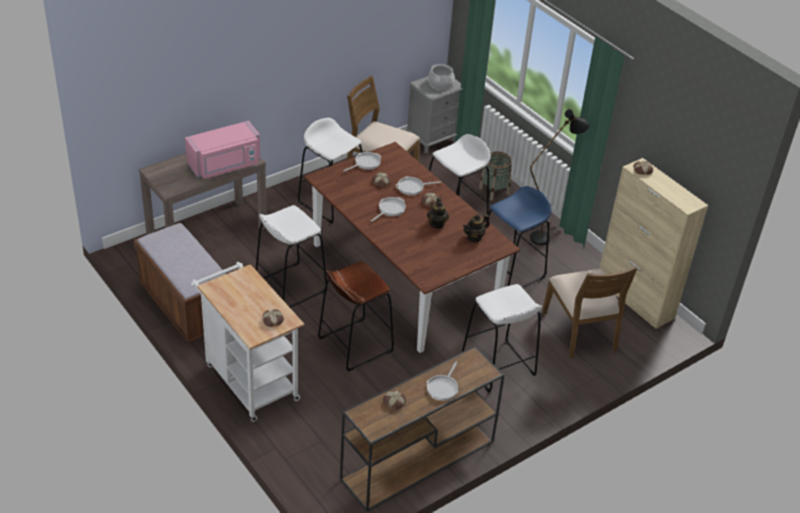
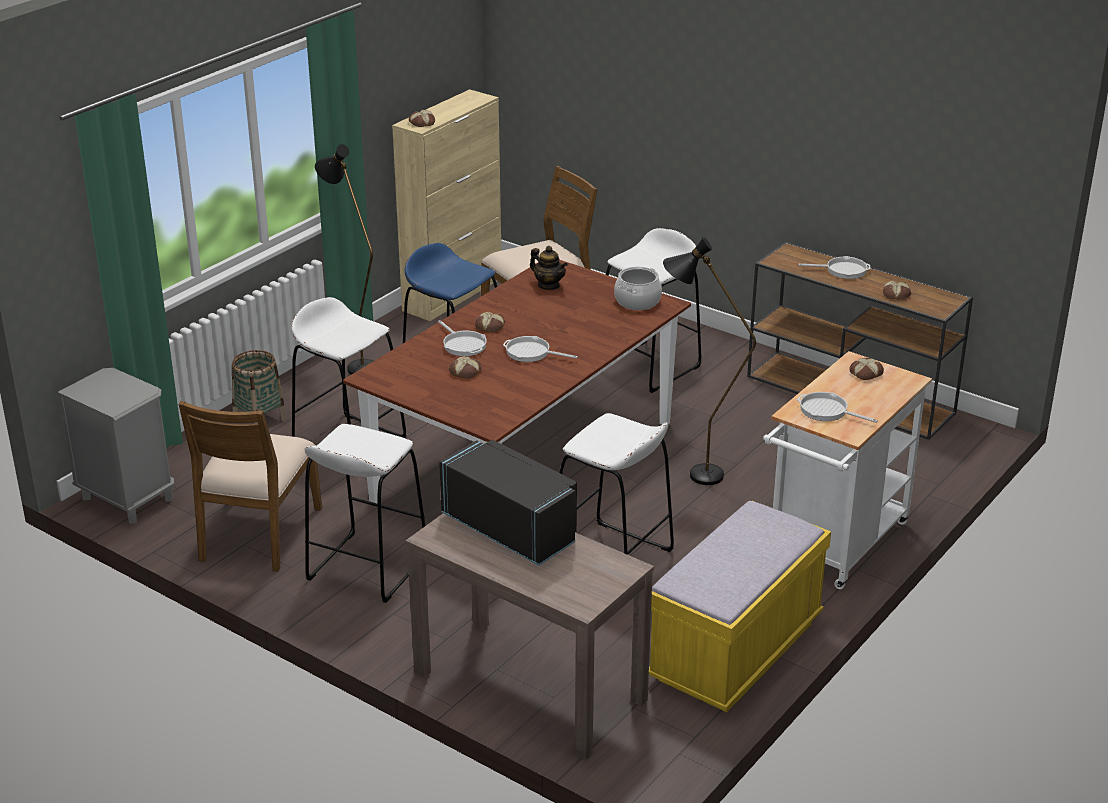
camera: 105 degrees left, 10 degrees down
(185, 307) = (736, 651): brown bench -> yellow bench
(225, 165) = (512, 528): pink microwave -> black microwave
(355, 344) = (693, 475): brown stool -> black floor lamp
(365, 163) = (423, 393): frying pan -> frying pan (827, 411)
(437, 224) = (538, 314): teapot -> none
(440, 84) = (109, 388): cooking pot -> cooking pot (638, 301)

